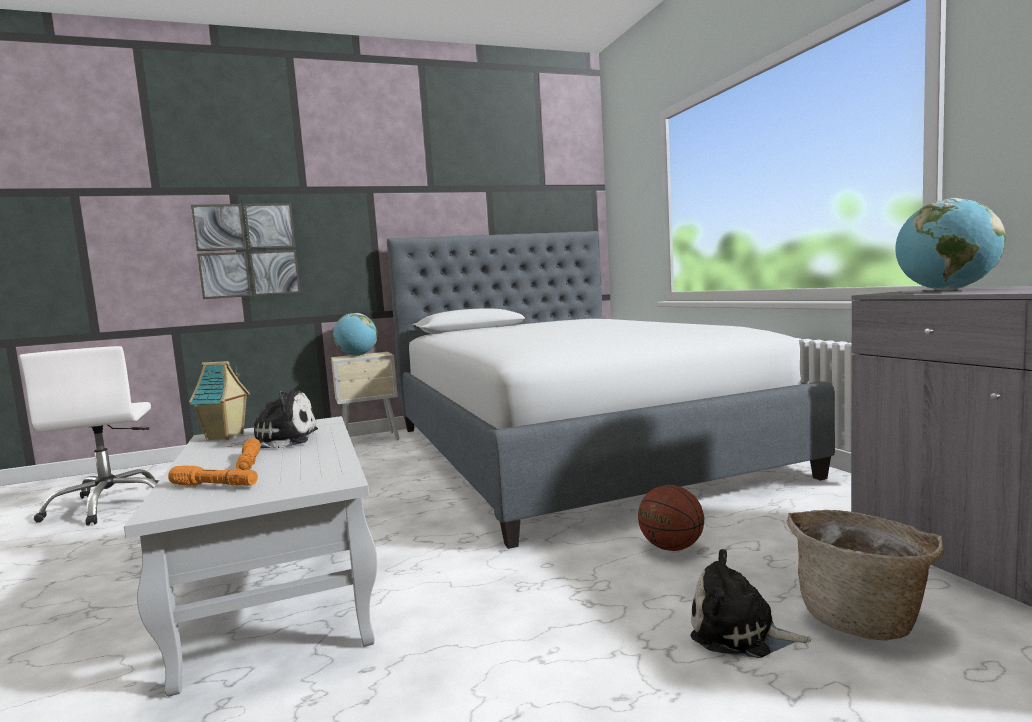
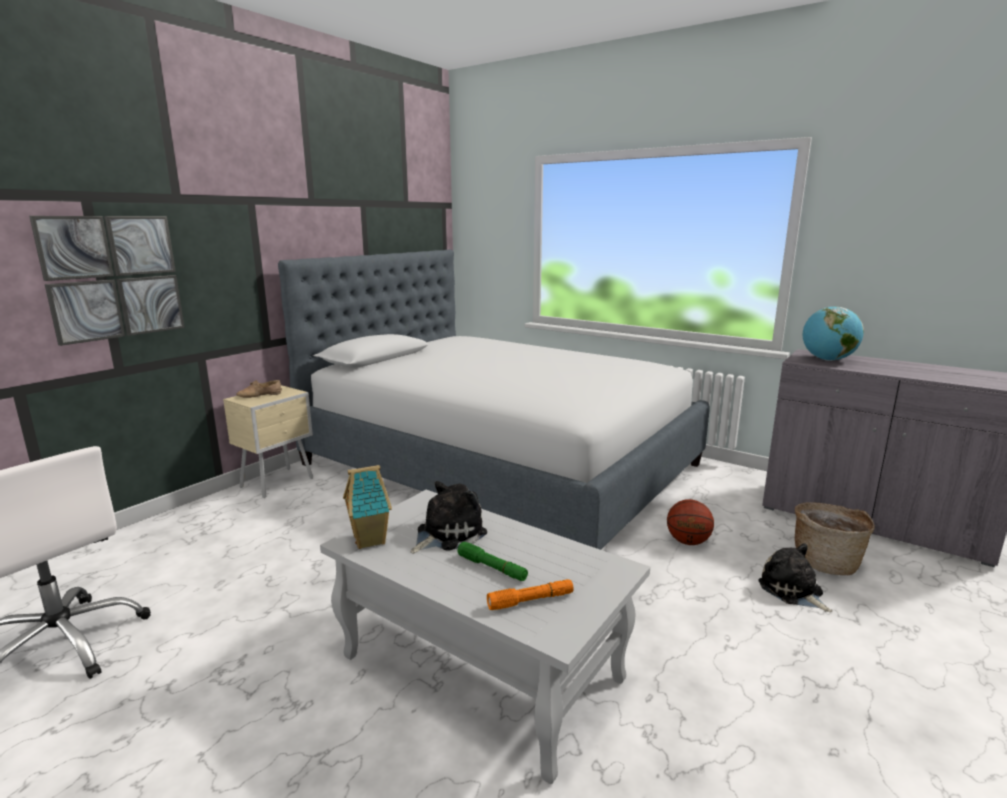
camera: 35 degrees left, 10 degrees up
(249, 463) = (492, 568): orange flashlight -> green flashlight
(357, 355) = (259, 395): globe -> beige shoe
(739, 633) = (792, 591): plush toy -> plush toy turned 75 degrees clockwise

